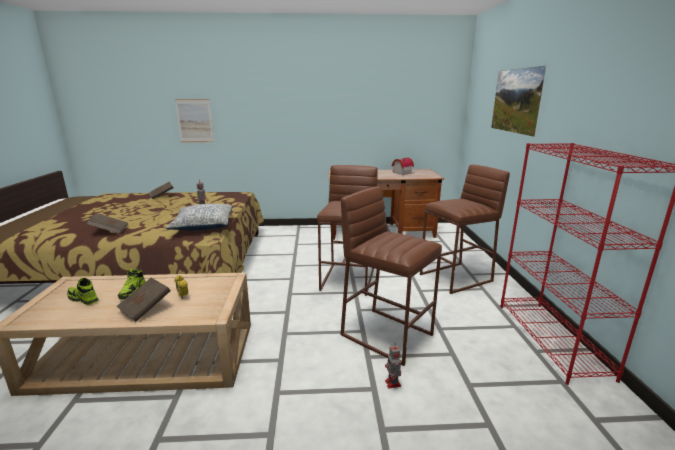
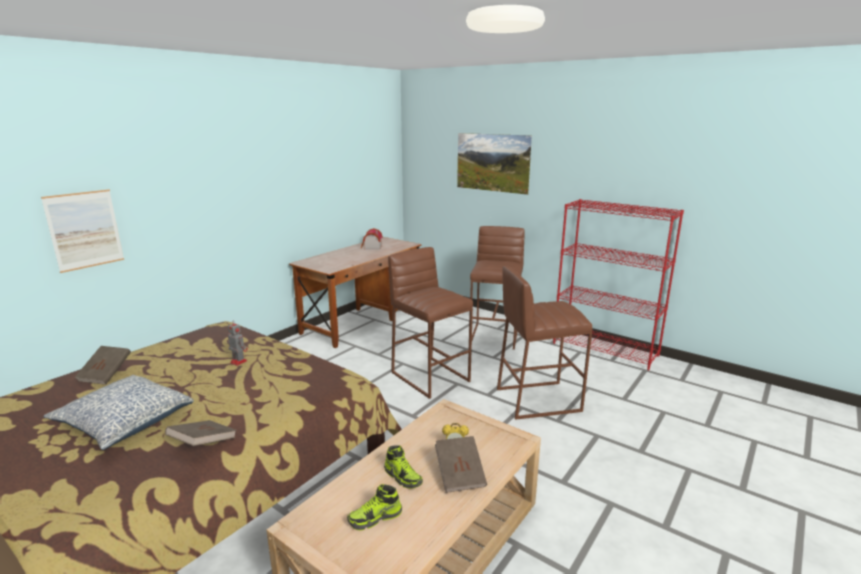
camera: 50 degrees left, 0 degrees up
(203, 225) = (310, 377): pillow -> pillow (124, 422)
(393, 384) = (599, 425): toy robot -> none

